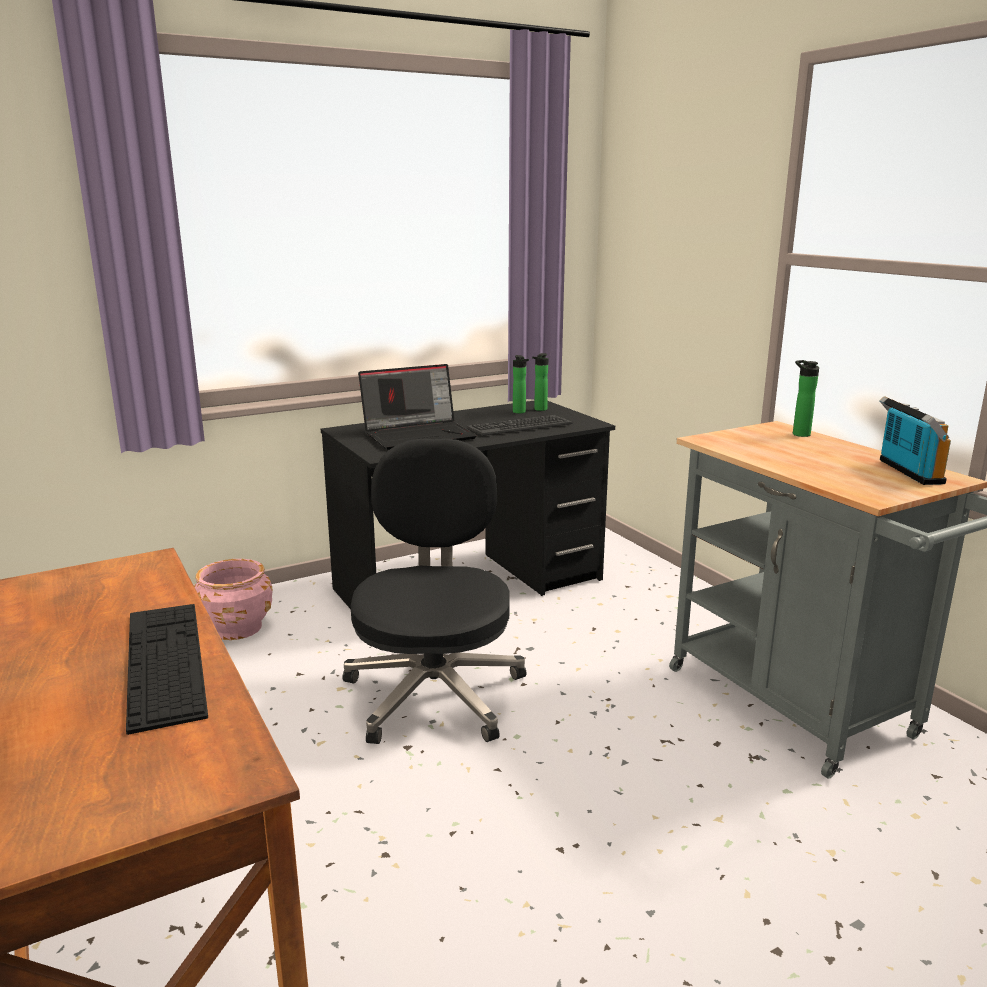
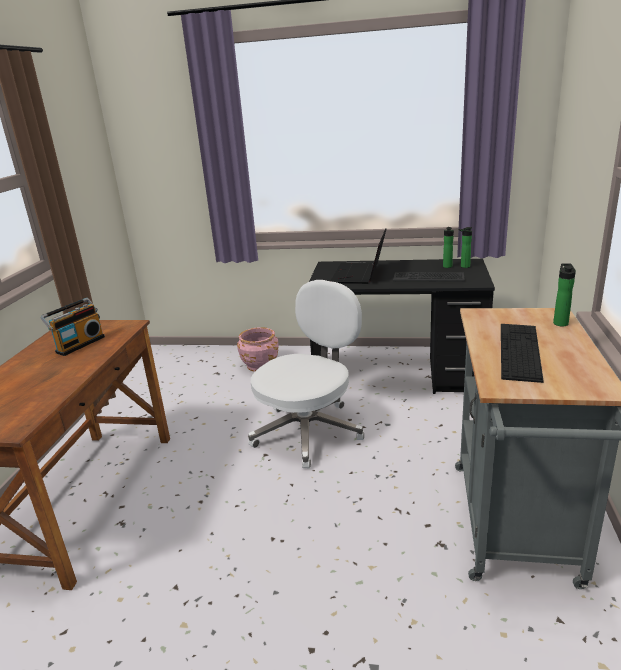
camera: 40 degrees right, 5 degrees up
(165, 662) = (66, 374): keyboard -> keyboard (519, 351)
(419, 435) = (360, 274): laptop -> laptop turned 90 degrees clockwise
(434, 692) = (309, 431): black office chair -> white office chair
(906, 471) = (576, 374): radio -> radio (79, 344)

